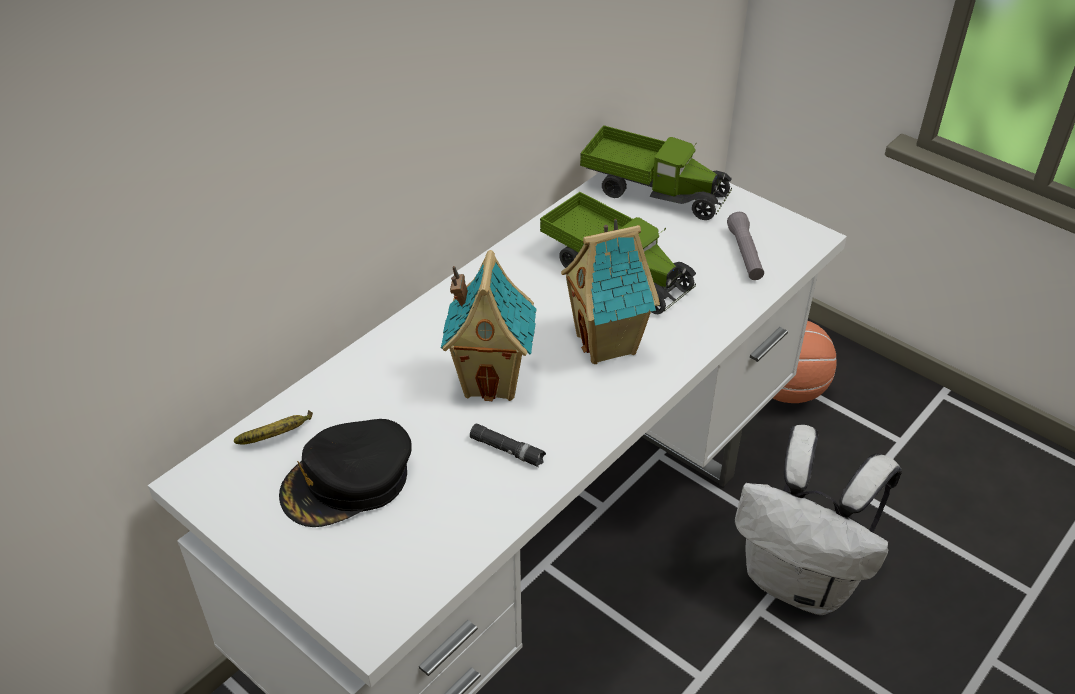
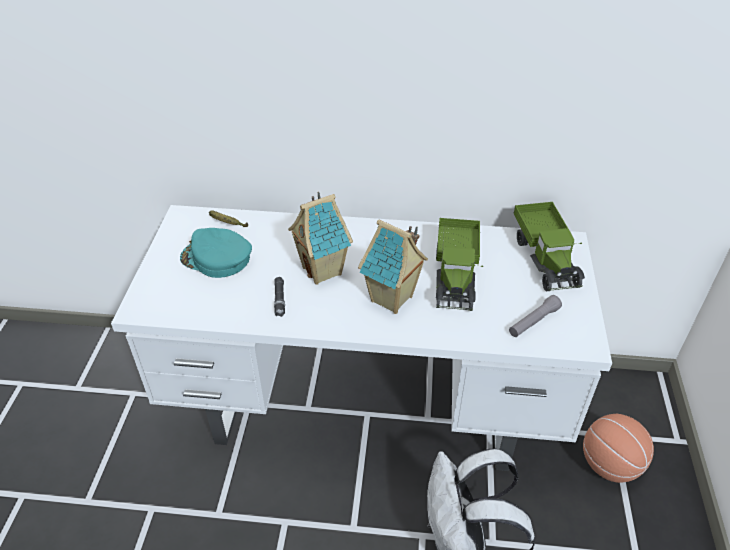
camera: 55 degrees right, 0 degrees up
(348, 481) = (216, 258): black cap -> turquoise cap

